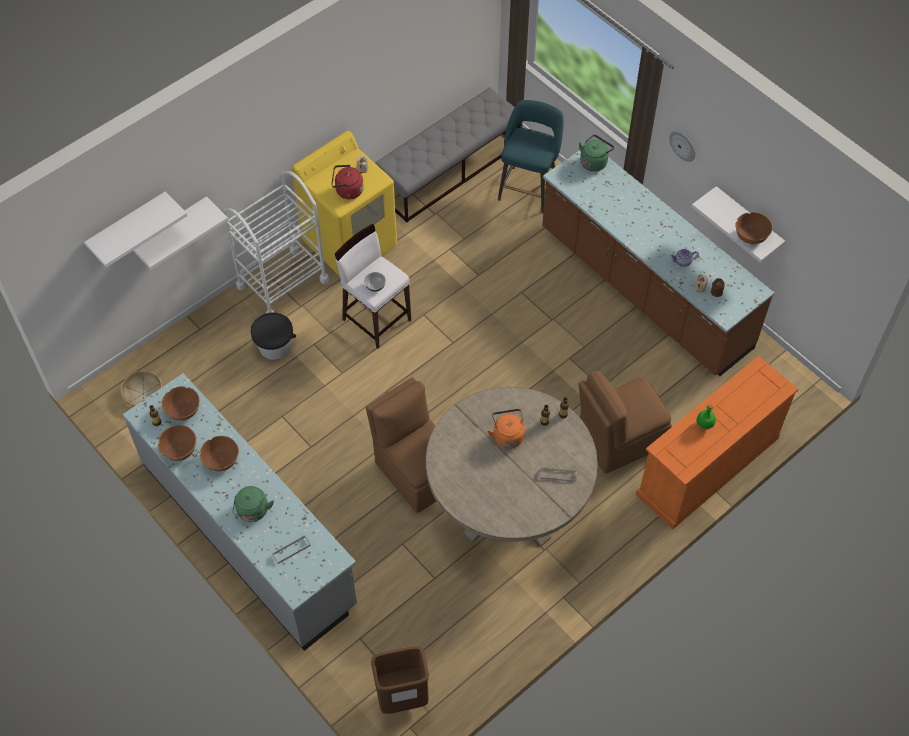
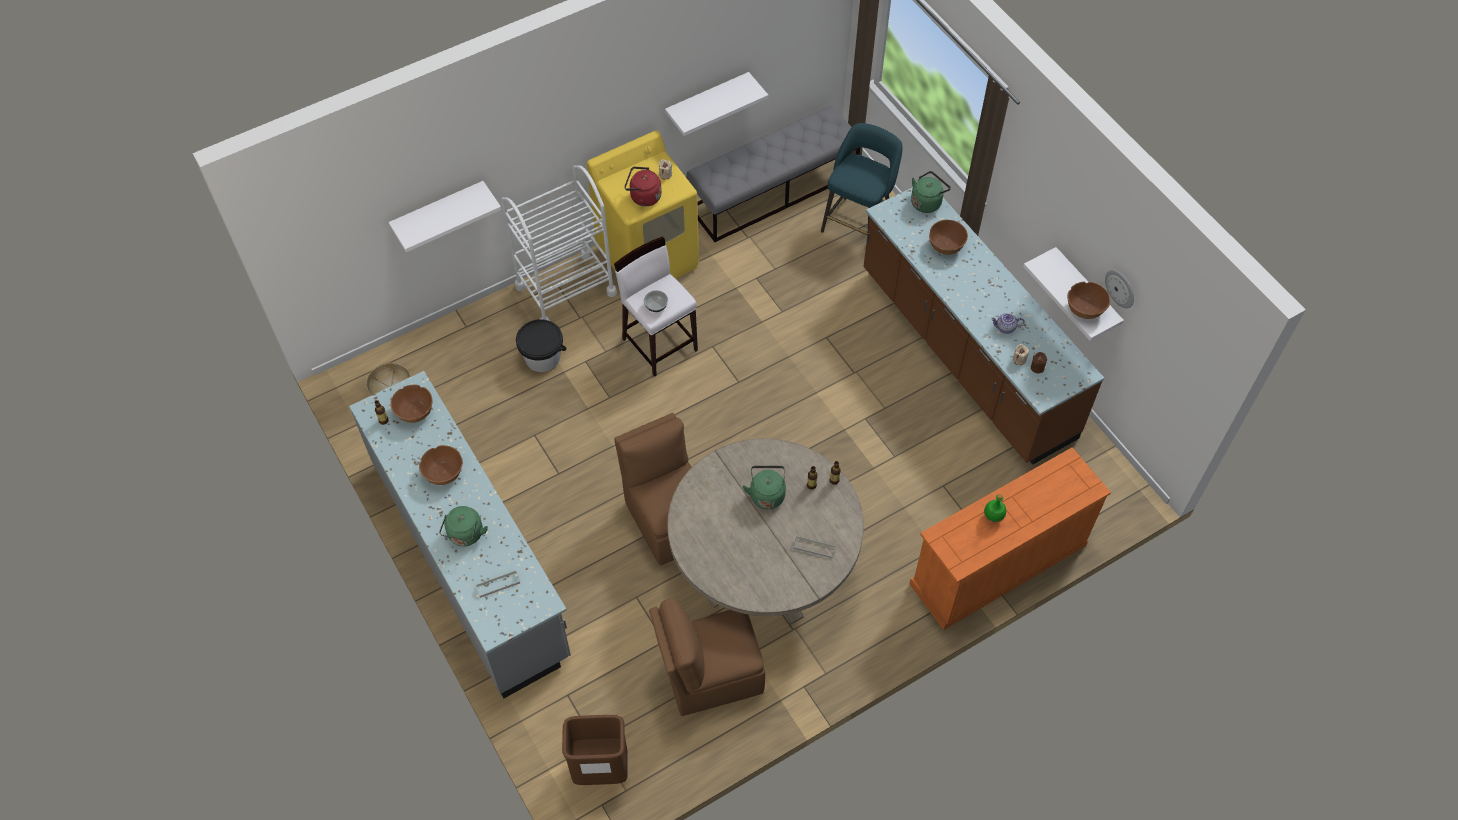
camera: 10 degrees right, 0 degrees up
(128, 225) = (387, 199): white shelf -> white shelf (707, 100)
(179, 450) = (401, 454): brown bowl -> brown bowl (946, 246)
(507, 435) = (766, 494): orange kettle -> green kettle
(619, 440) = (903, 519): brown chair -> brown chair (710, 675)
(683, 145) = (1025, 195): wall clock -> wall clock (1120, 288)

